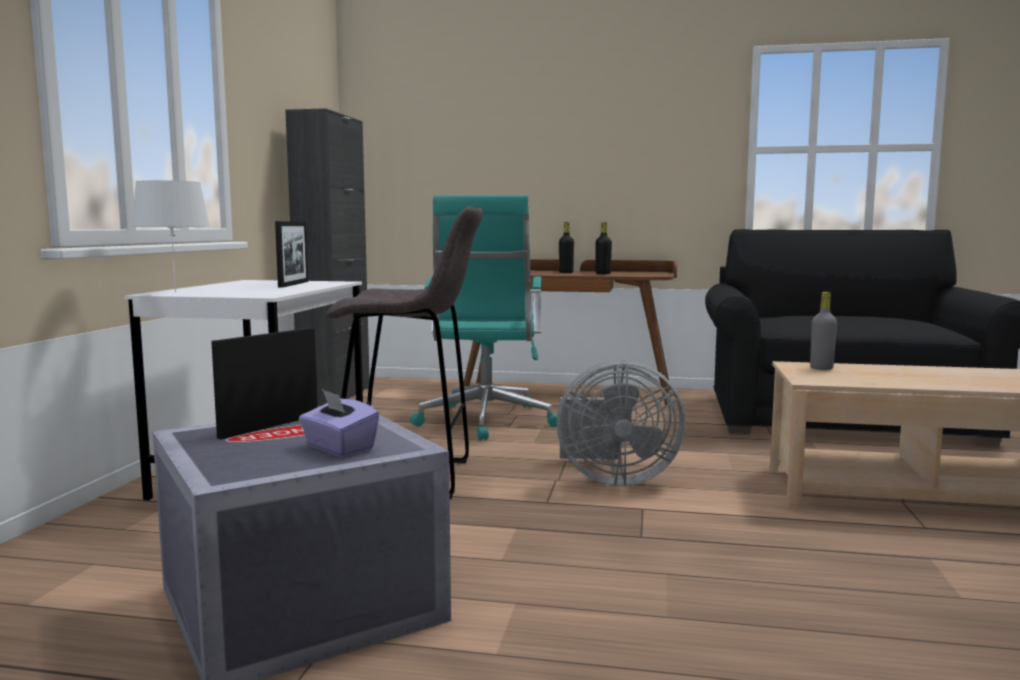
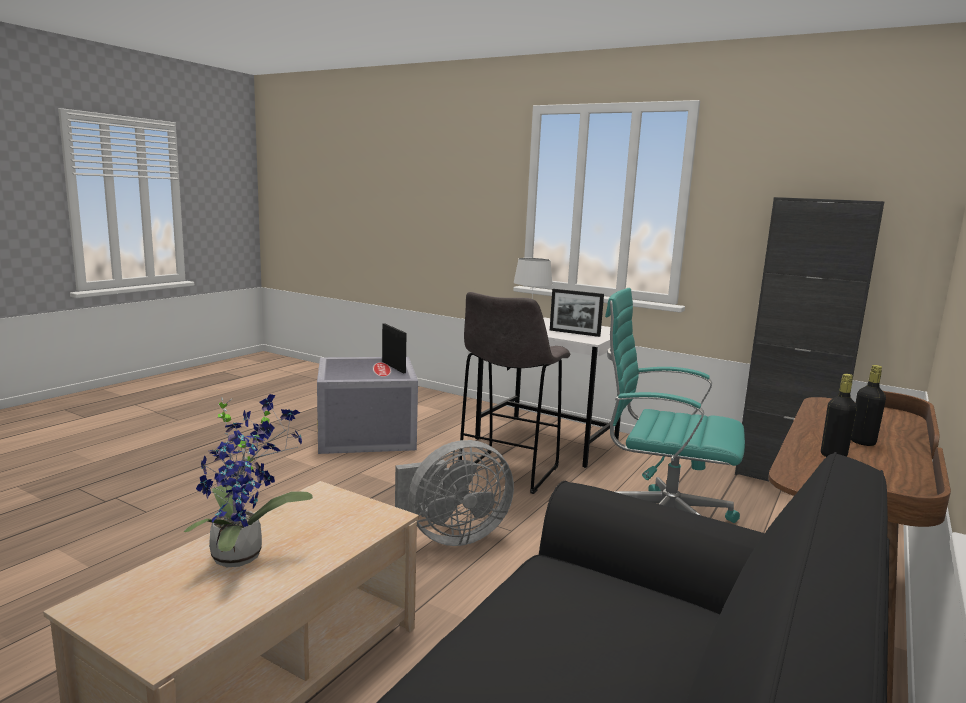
camera: 110 degrees right, 5 degrees up
(339, 448) = (344, 371): purple tissue box -> none
(612, 479) = (451, 536): grey fan -> grey fan turned 135 degrees counterclockwise
(821, 368) = (356, 520): grey bottle -> none
(935, 378) = (243, 554): none -> potted plant

